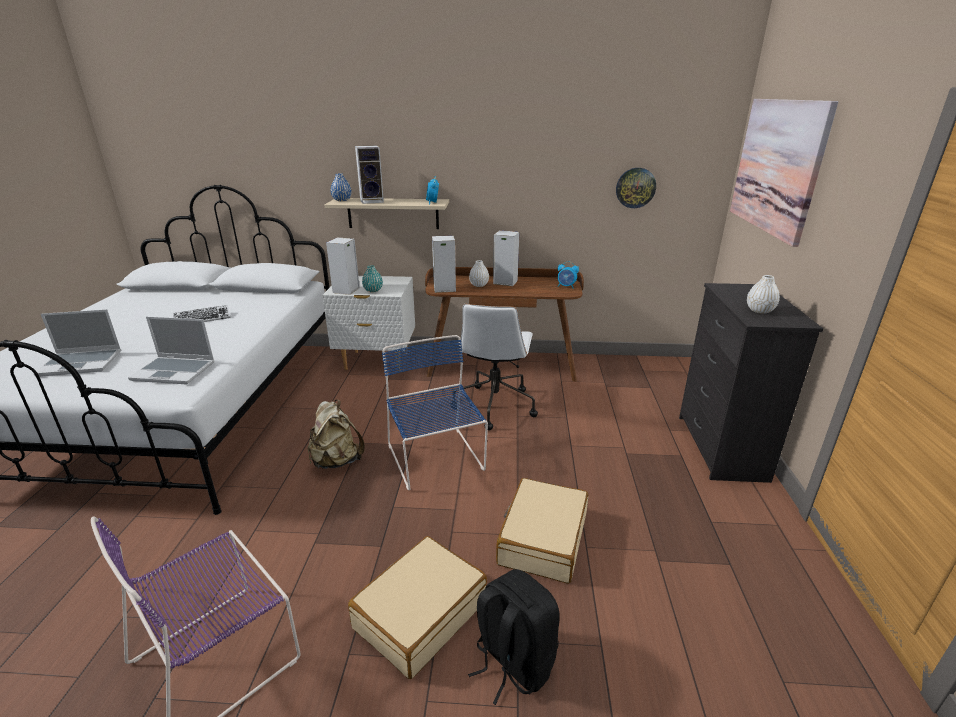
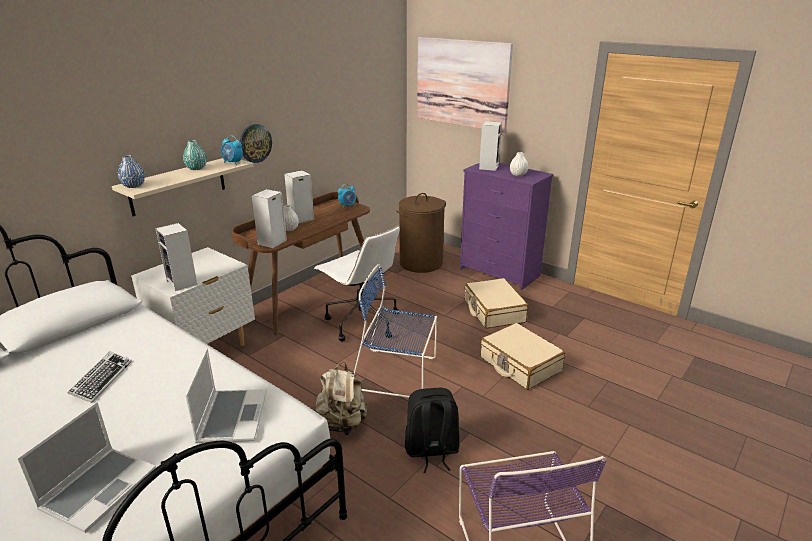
camera: 55 degrees left, 0 degrees up
(175, 371) = (231, 416): laptop -> laptop turned 45 degrees counterclockwise
(372, 201) = (170, 177): speaker -> speaker (488, 167)
(373, 290) = (208, 271): turquoise vase -> turquoise vase (196, 168)
(420, 614) = (544, 436): beige suitcase -> beige suitcase (493, 311)
(512, 662) = (601, 414): black backpack -> black backpack (431, 451)
(635, 188) = (358, 112): wall clock -> wall clock (255, 143)
(648, 390) = (421, 263): none -> brown laundry basket
(720, 448) = (499, 273): black dresser -> purple dresser

